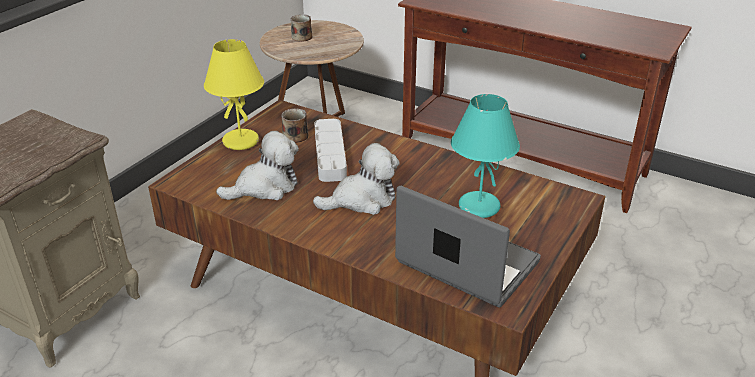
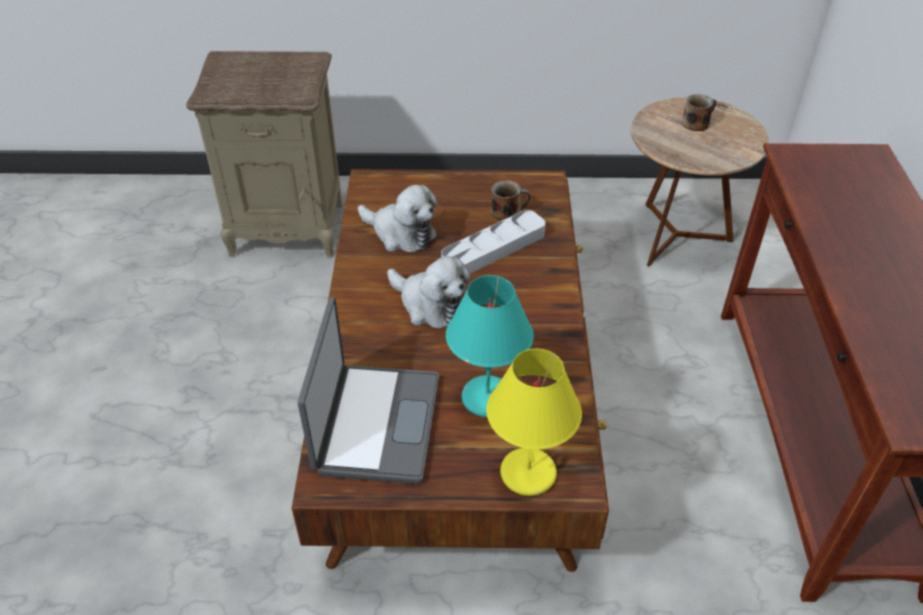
camera: 60 degrees right, 10 degrees up
(241, 141) = (464, 184): yellow table lamp -> yellow table lamp (529, 474)

